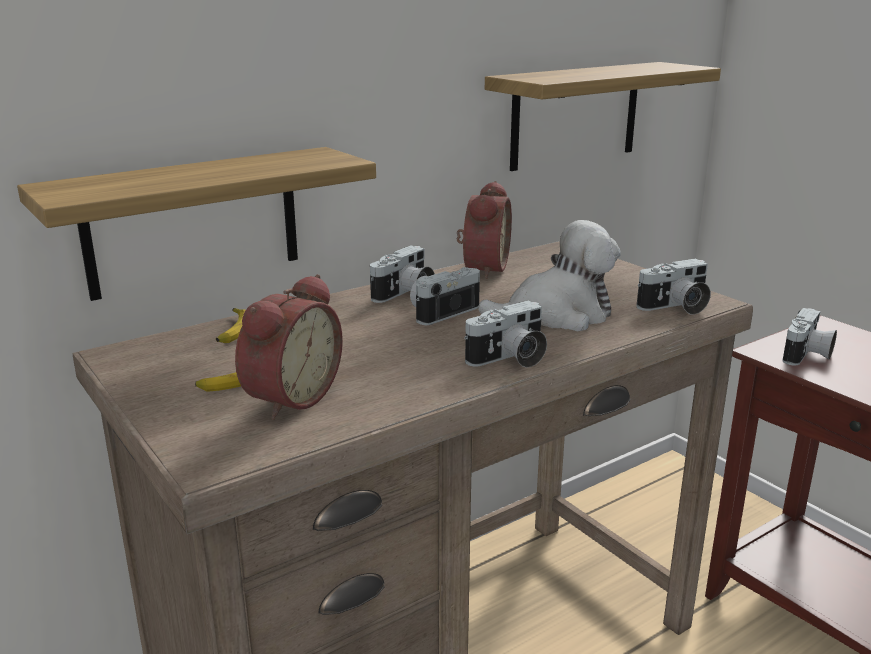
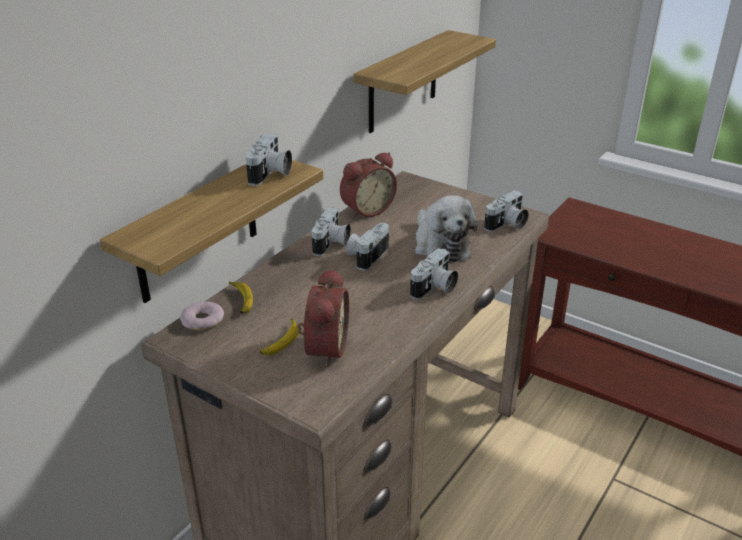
camera: 20 degrees left, 10 degrees up
(166, 342) = (202, 320): none -> donut
(482, 268) = (366, 209): alarm clock -> alarm clock turned 60 degrees clockwise
(556, 315) = (440, 245): plush toy -> plush toy turned 105 degrees clockwise
(807, 355) = (573, 233): camera -> camera (271, 174)

